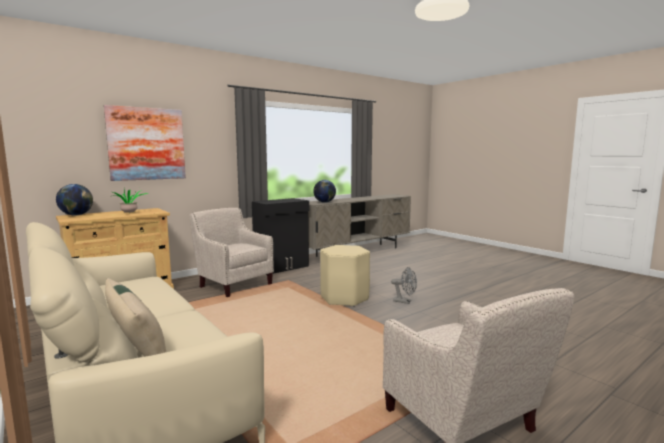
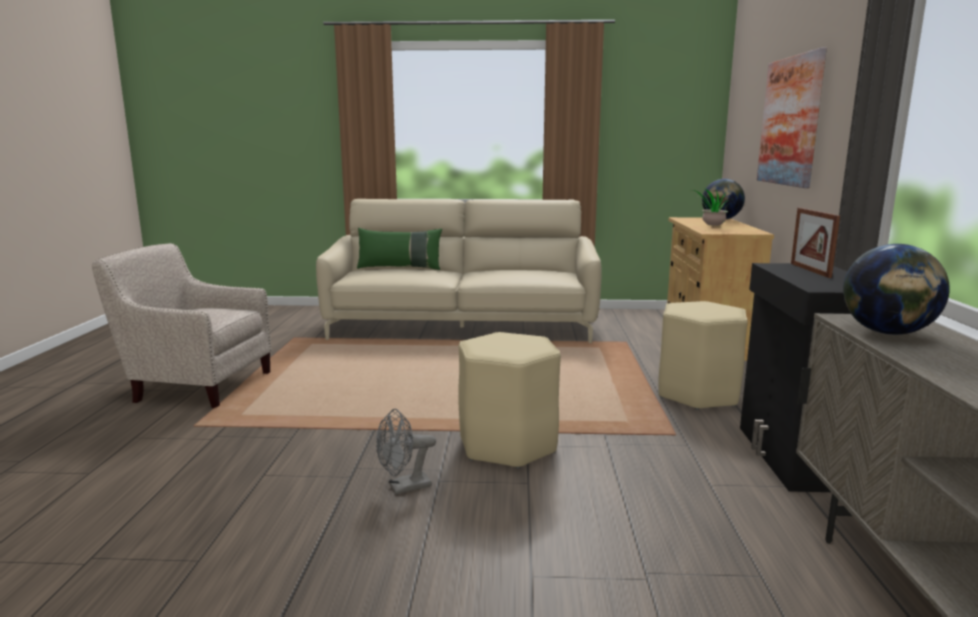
camera: 130 degrees right, 5 degrees up
(137, 350) = (400, 268): beige pillow -> green pillow
(234, 284) = (698, 394): beige armchair -> beige stool
(271, 201) = (810, 270): none -> picture frame

